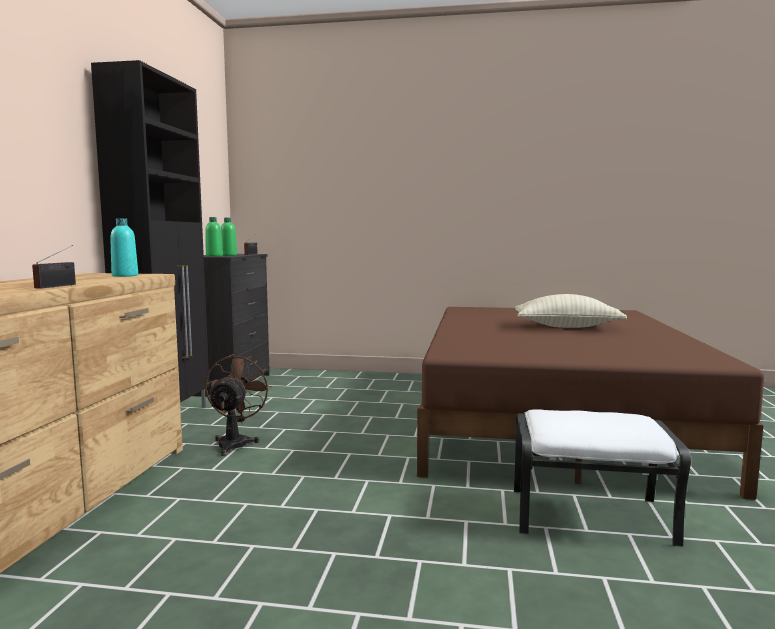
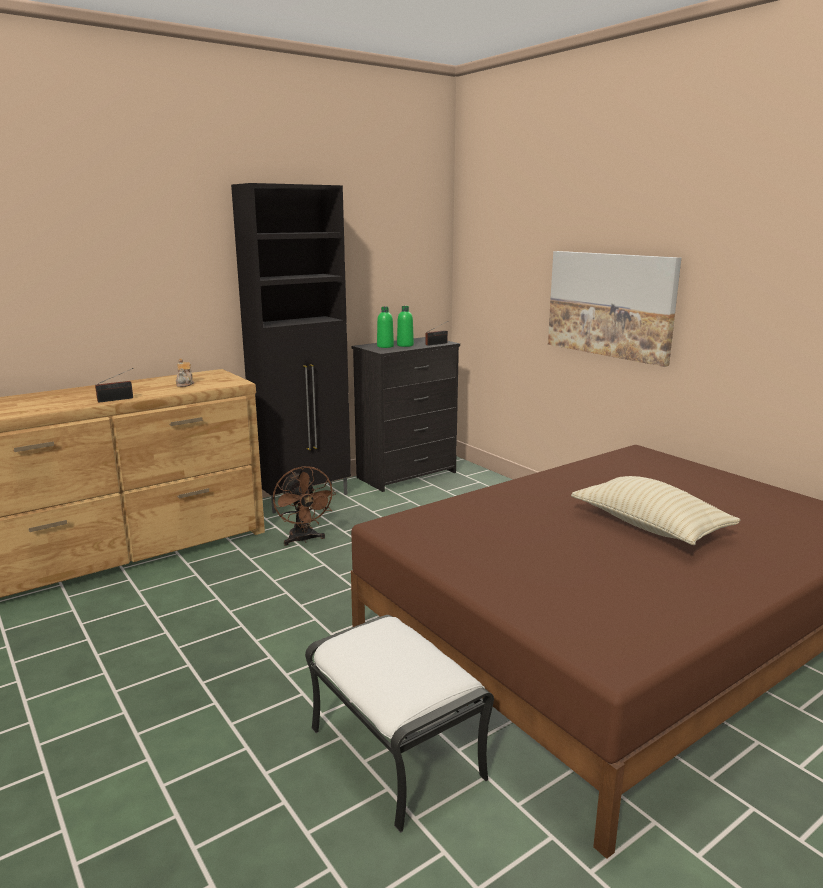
camera: 45 degrees right, 10 degrees up
(94, 277) = (185, 384): none -> teapot
(125, 275) = (213, 382): turquoise bottle -> none
(235, 442) = (303, 540): brown fan -> brown fan turned 105 degrees clockwise
(409, 208) = (610, 305): none -> picture

